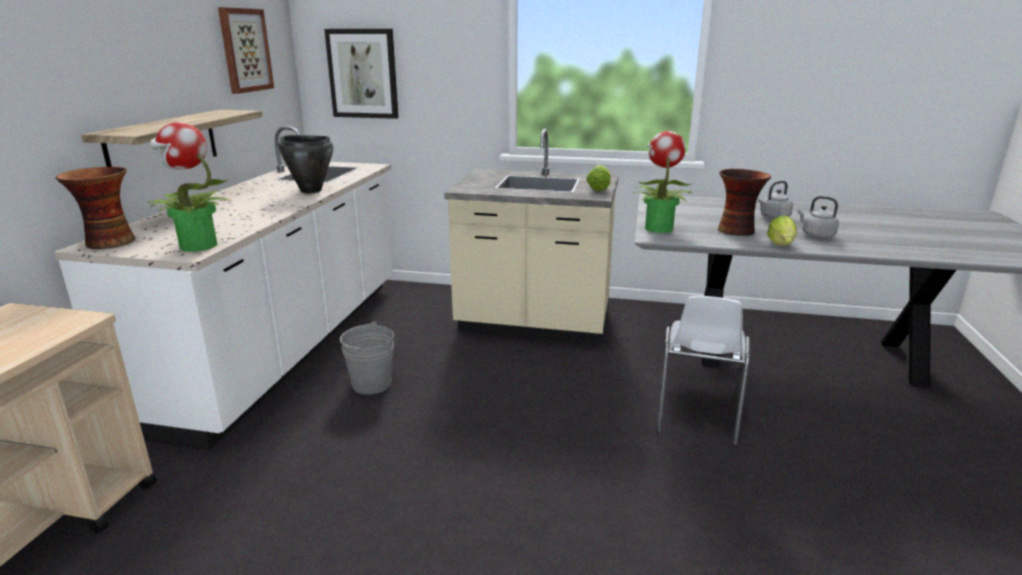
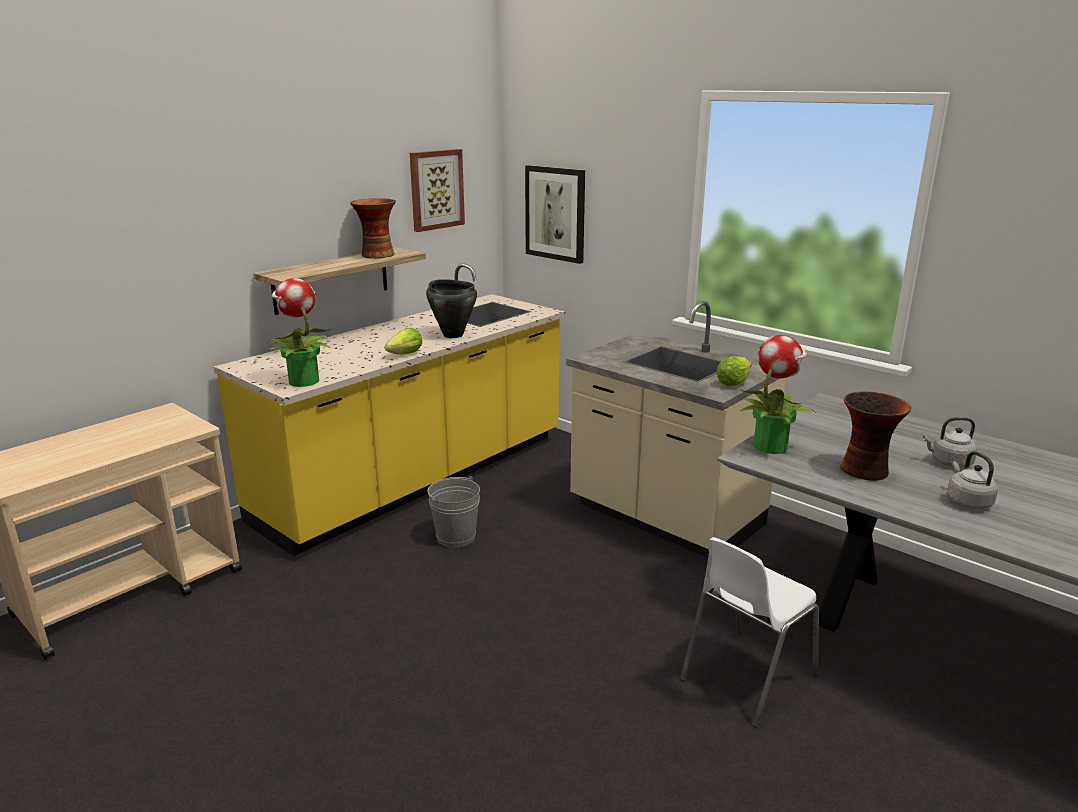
camera: 30 degrees right, 0 degrees up
(108, 242) = (252, 365): vase -> vase (376, 255)
(286, 346) = (417, 478): white counter -> yellow counter
(781, 246) = (892, 505): lettuce -> lettuce (403, 355)

